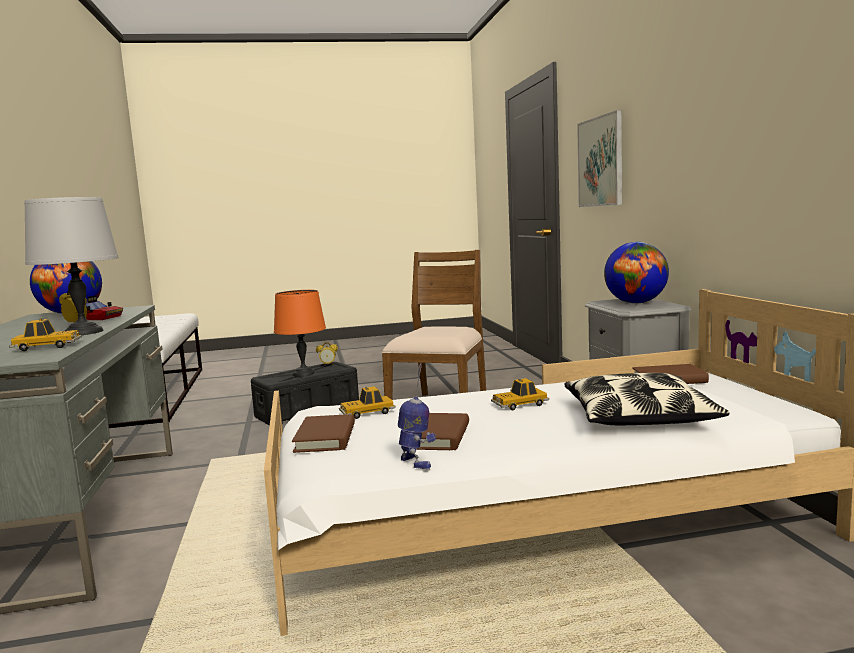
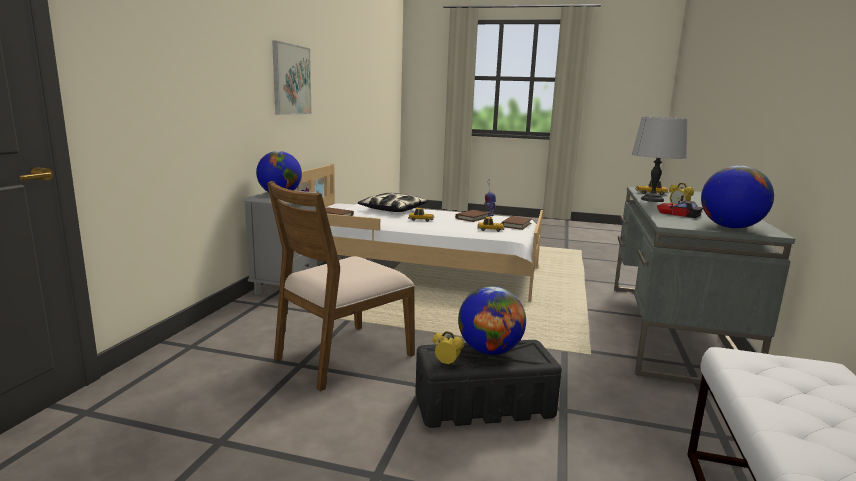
camera: 155 degrees left, 5 degrees up
(303, 373) = (489, 351): orange table lamp -> globe
(600, 162) = (173, 77): picture -> picture (291, 80)

